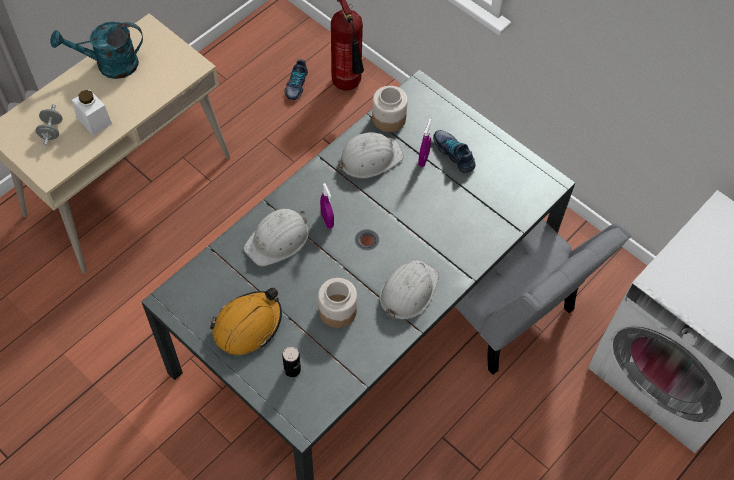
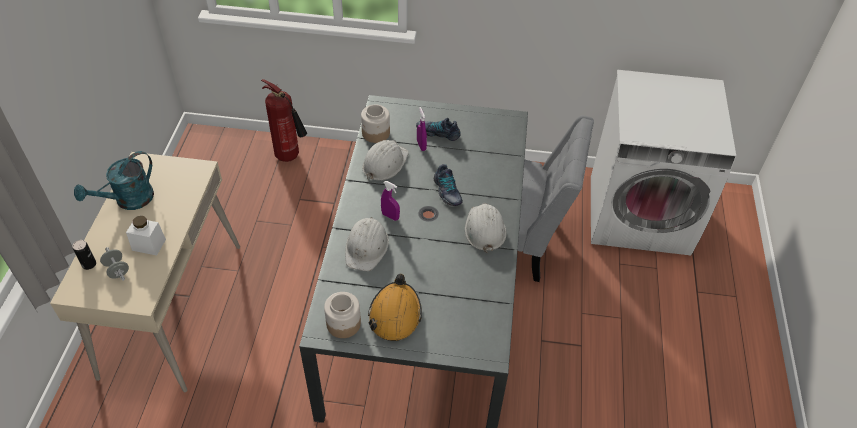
camera: 35 degrees left, 10 degrees down
(292, 370) = (453, 324): can -> can (89, 264)
(296, 85) = (251, 175): shoe -> shoe (447, 192)
(337, 310) = (449, 268): jar -> jar (343, 323)

